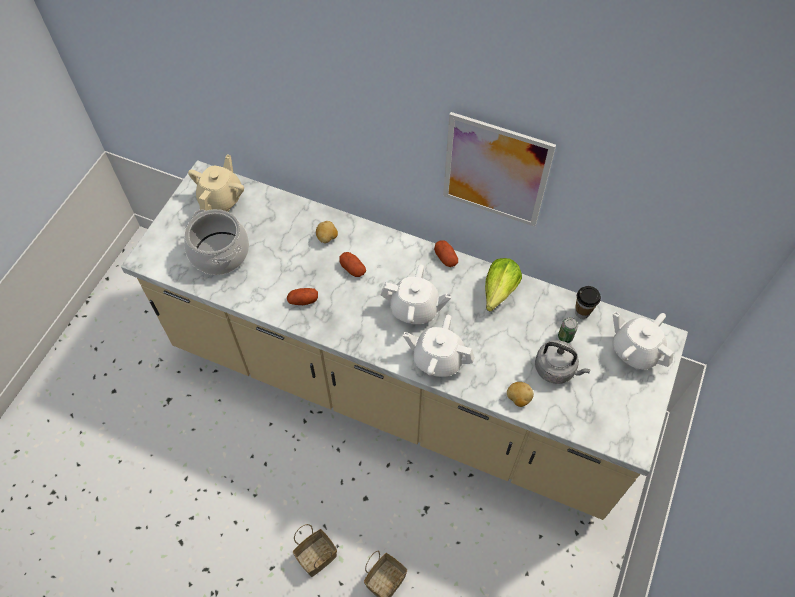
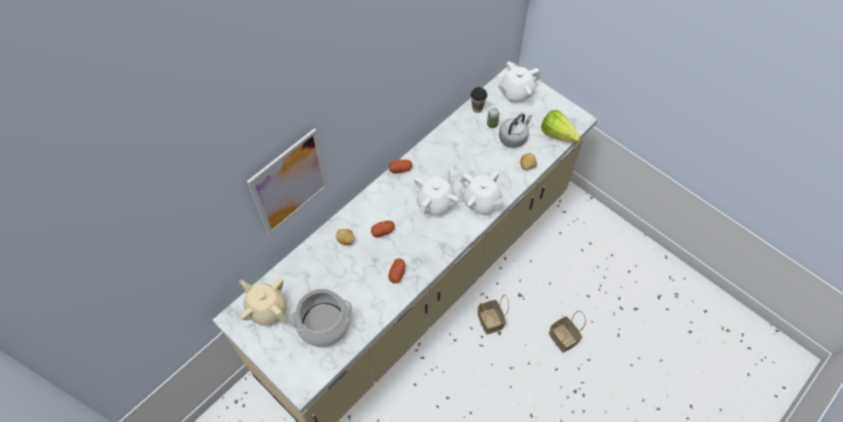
camera: 70 degrees left, 0 degrees up
(316, 558) = (533, 380): basket -> basket (491, 321)
(437, 359) = (481, 202): white teapot -> white teapot turned 90 degrees counterclockwise
(495, 171) = (403, 81): picture -> picture (290, 183)
(496, 295) = (444, 150): lettuce -> lettuce (560, 137)

